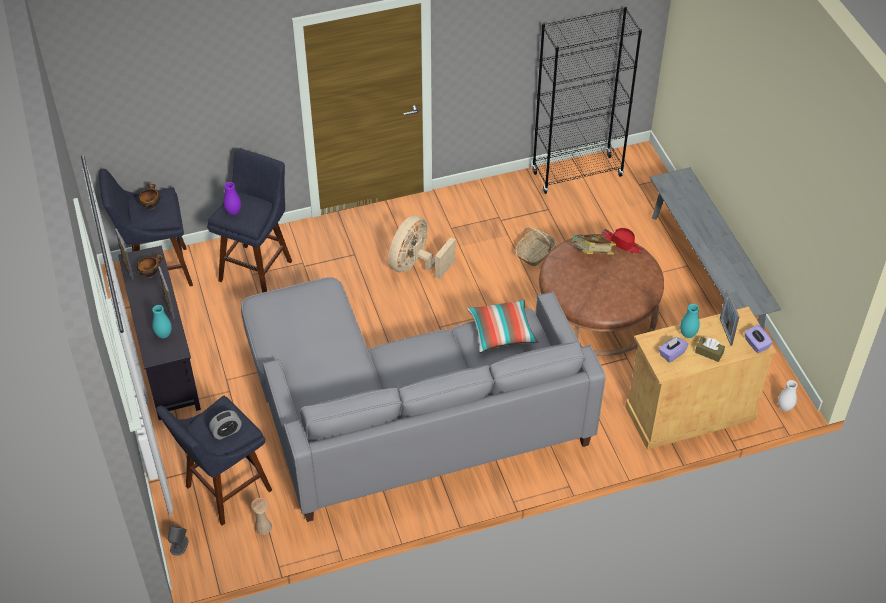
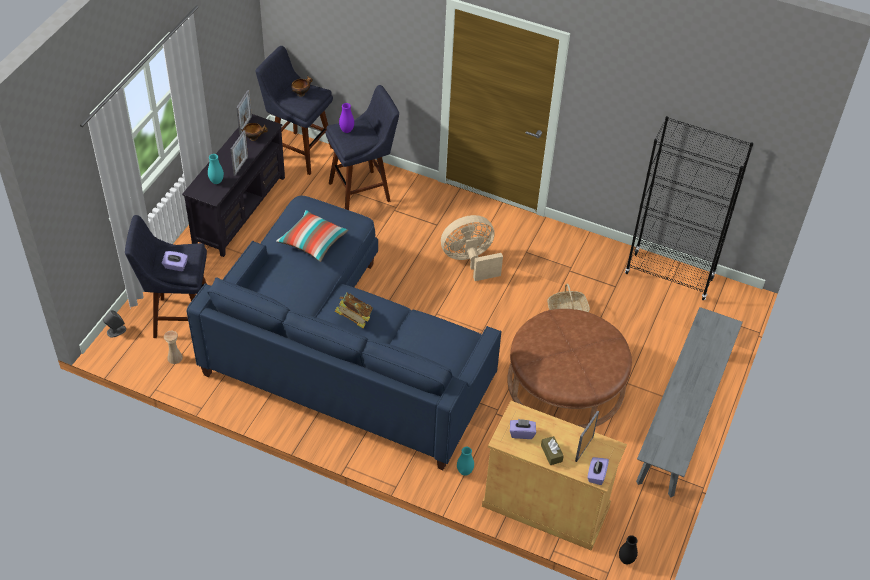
camera: 40 degrees right, 0 degrees up
(226, 432) = (175, 266): alarm clock -> purple tissue box
(403, 416) = (342, 354): grey sofa -> blue sofa
(501, 332) = (438, 336): pillow -> pillow (313, 242)
(591, 254) = (580, 331): book -> book (354, 319)
(623, 243) = (614, 340): red hat -> none
(688, 334) = (552, 429): turquoise vase -> turquoise vase (464, 471)
(784, 407) = (626, 560): white vase -> black vase

